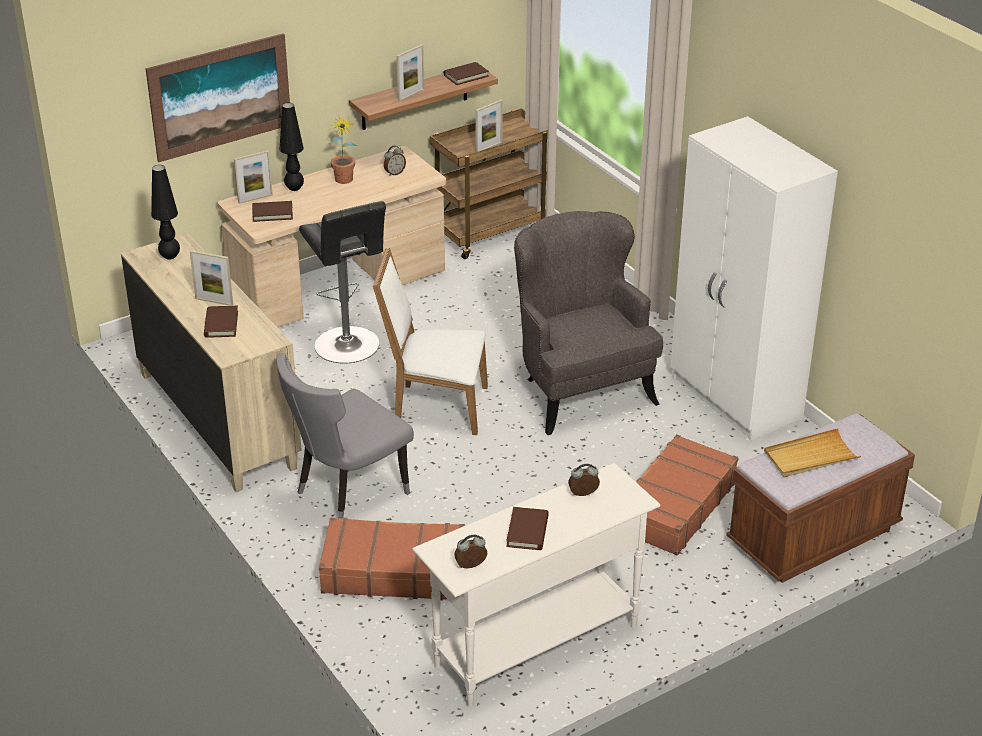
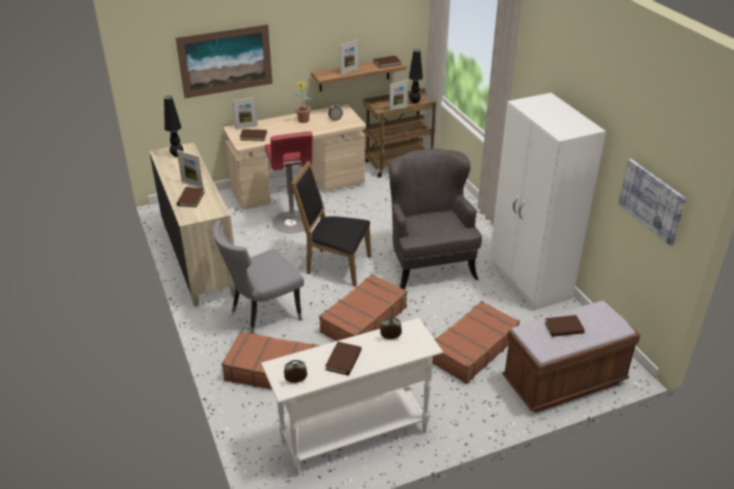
camera: 10 degrees right, 0 degrees up
(294, 189) = (271, 123): black table lamp -> black table lamp (414, 102)
(349, 347) = (293, 223): black stool -> red stool
(435, 406) = (334, 265): white chair -> black chair
(502, 482) = (363, 319): none -> brown suitcase
(810, 457) = (564, 328): beige tray -> brown book
(913, 265) = (652, 200): none -> picture

